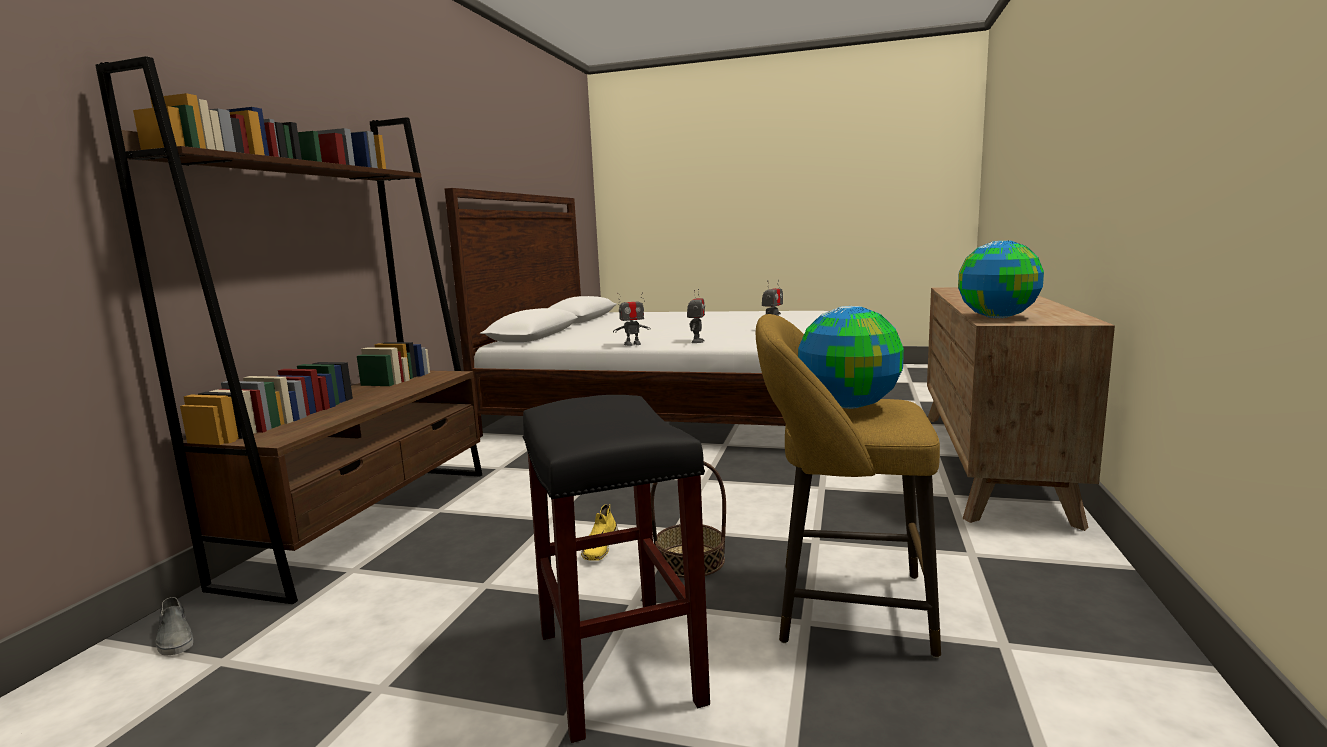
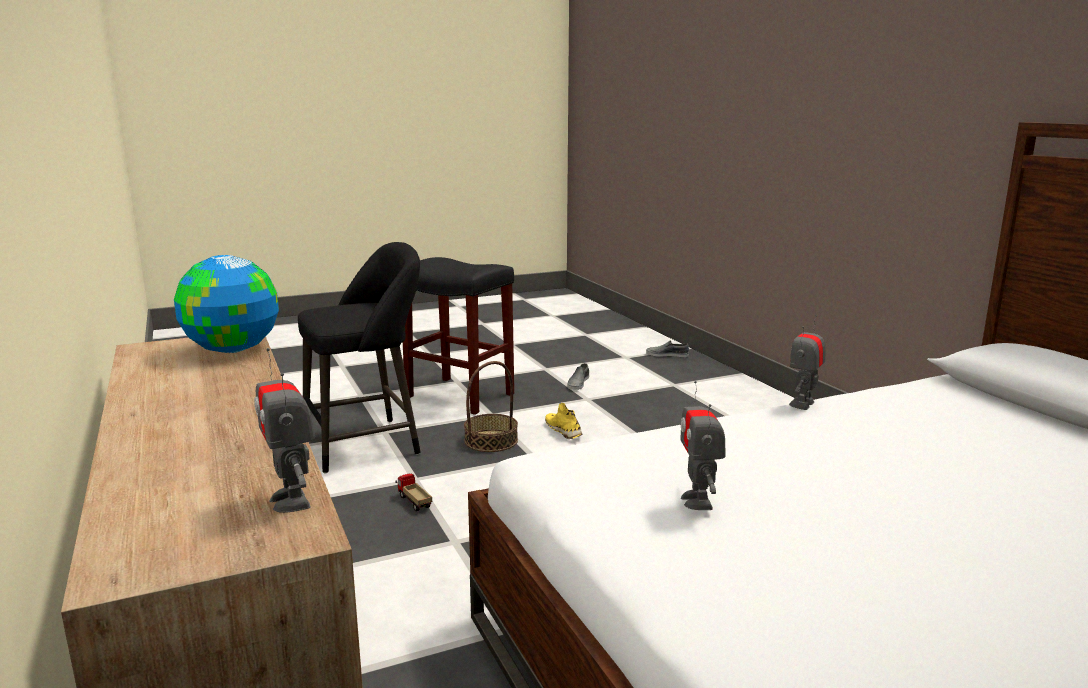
camera: 140 degrees right, 5 degrees up
(368, 522) = (749, 400): brown bookcase -> none
(426, 621) = (578, 383): none -> grey shoe
(697, 341) = (731, 429): toy robot -> toy robot (292, 500)
(832, 520) = (414, 502): none -> toy truck
(841, 606) = (368, 444): yellow stool -> black stool
(849, 405) = (356, 311): globe -> none

